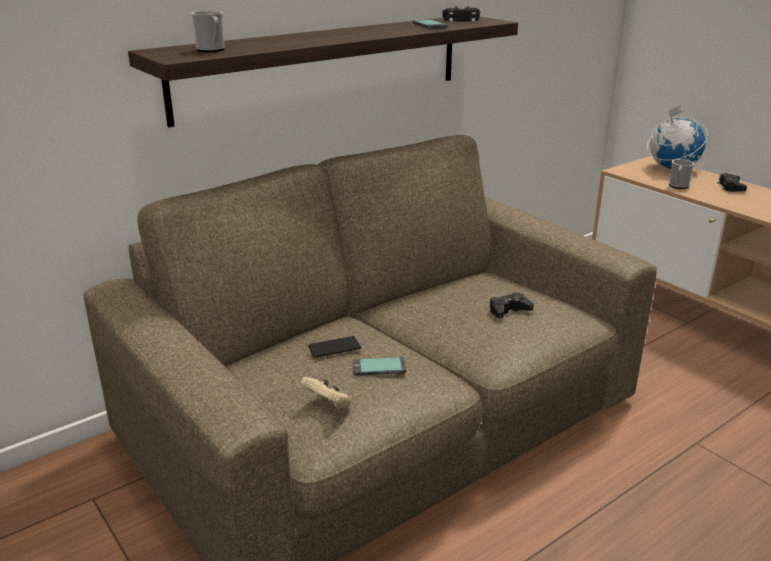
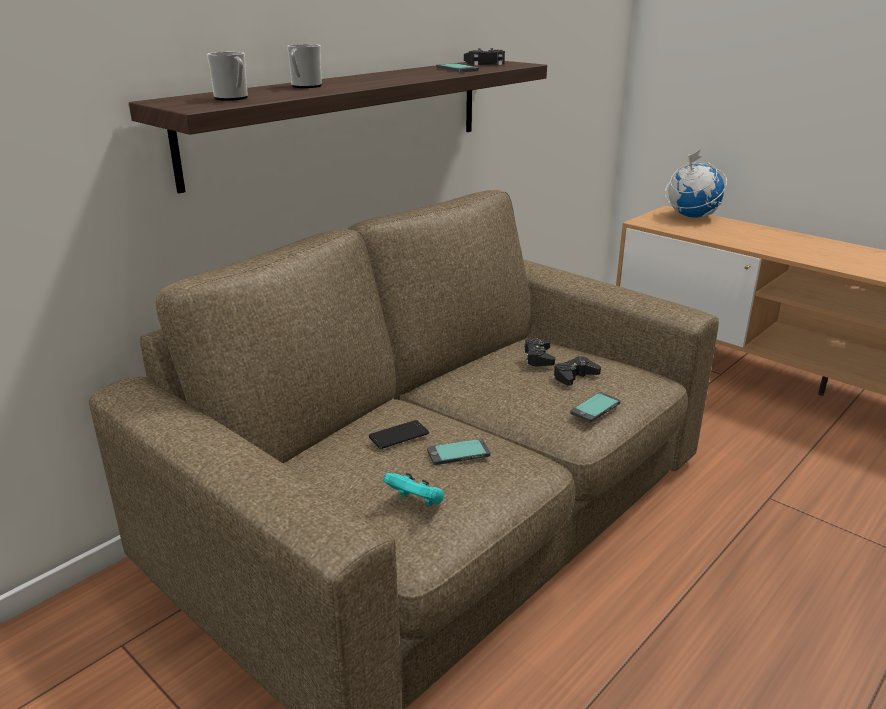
camera: 10 degrees left, 0 degrees up
(328, 405) = (416, 502): beige game controller -> turquoise game controller
(517, 340) = (595, 408): none -> phone
(678, 186) = (705, 234): mug -> mug (305, 86)
(730, 187) = (756, 232): black game controller -> black game controller (538, 357)

